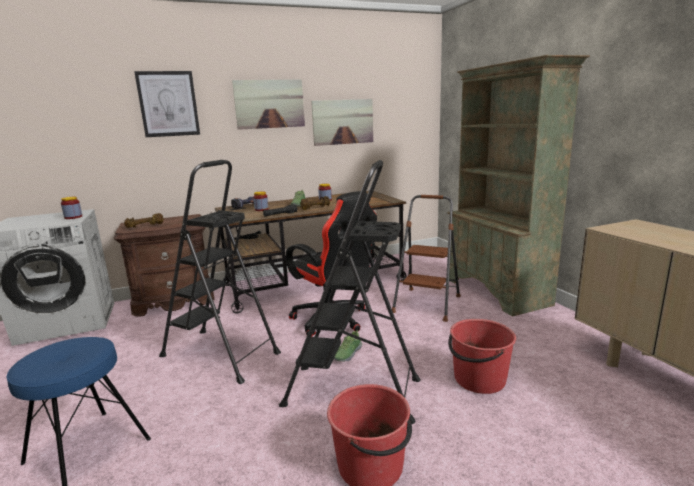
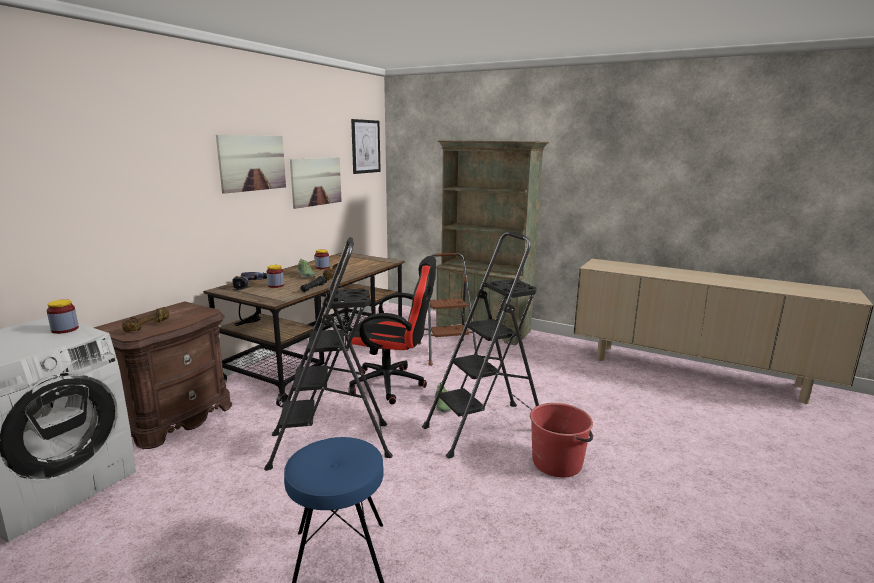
camera: 40 degrees left, 0 degrees up
(168, 104) = (146, 163): picture -> picture (365, 146)
(478, 379) = (547, 391): red bucket -> none

